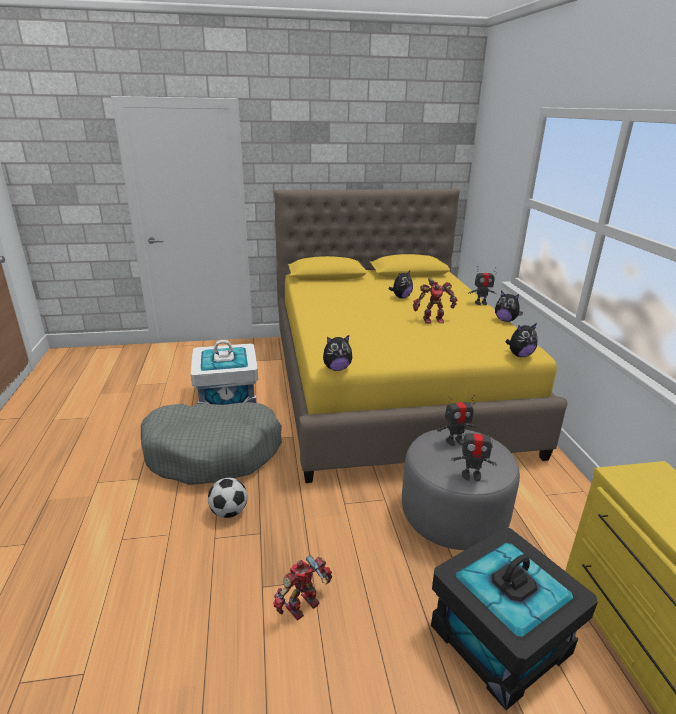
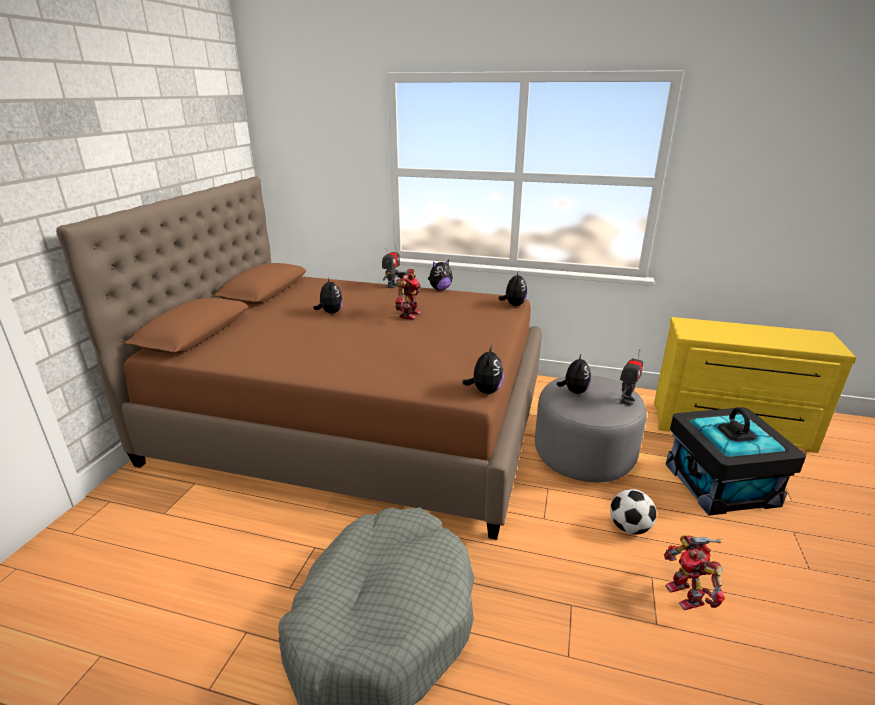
camera: 65 degrees left, 0 degrees up
(227, 397) = (241, 571): white storage box -> none
(229, 512) = (524, 629): football -> football (629, 528)
(389, 387) = (357, 419): yellow bed -> brown bed
(454, 441) = (574, 391): toy robot -> plush toy

